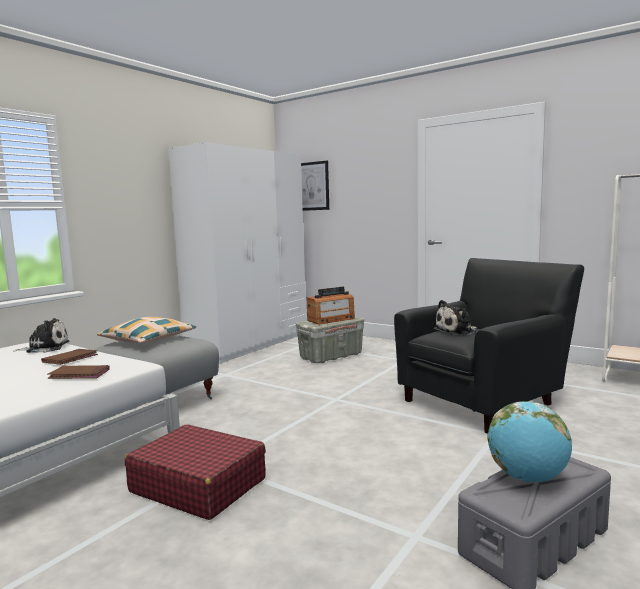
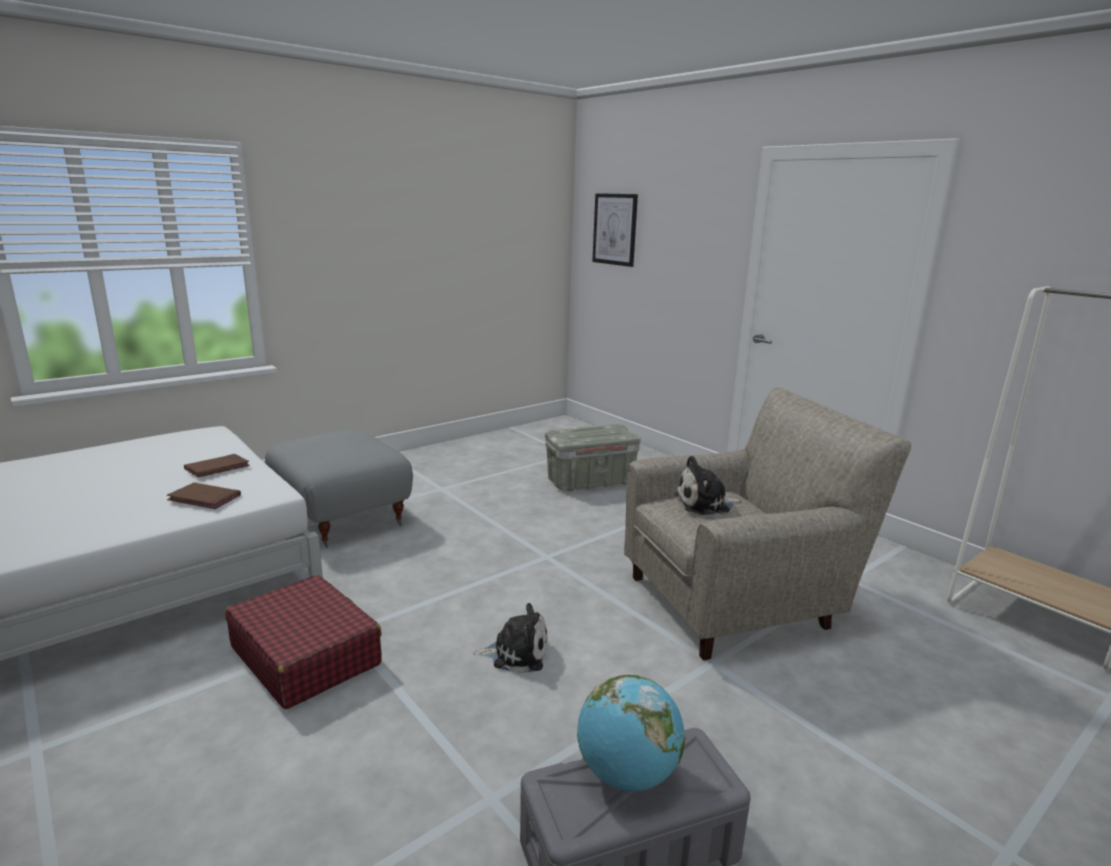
camera: 15 degrees right, 10 degrees up
(45, 348) = (209, 443): plush toy -> plush toy (516, 653)
(148, 340) = (331, 444): pillow -> none
(250, 344) = (503, 442): white wardrobe -> none
(331, 319) = (593, 434): radio -> none
(481, 402) = (734, 602): black armchair -> beige armchair

